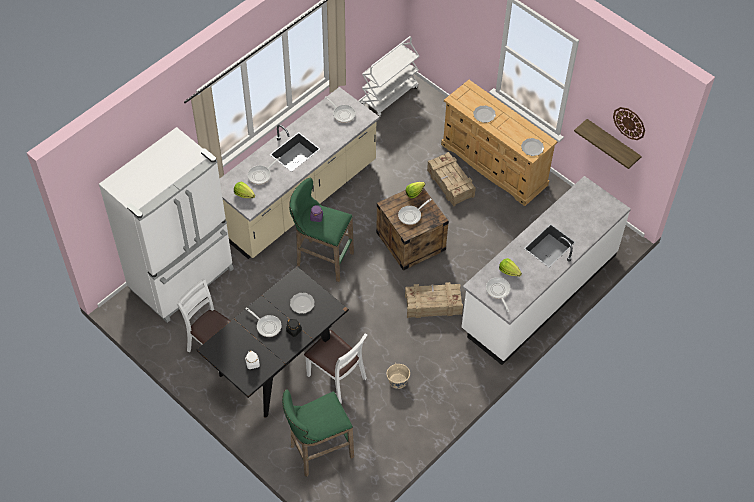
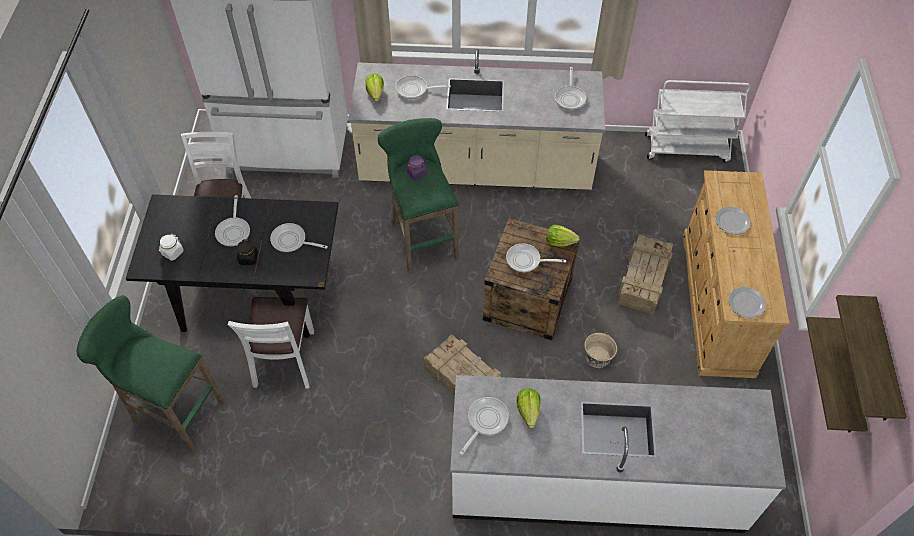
camera: 50 degrees right, 0 degrees up
(302, 304) = (291, 241): plate -> frying pan
(398, 381) = (332, 422): beige bucket -> beige bucket (597, 357)
(629, 123) = (882, 364): wall clock -> shelf

